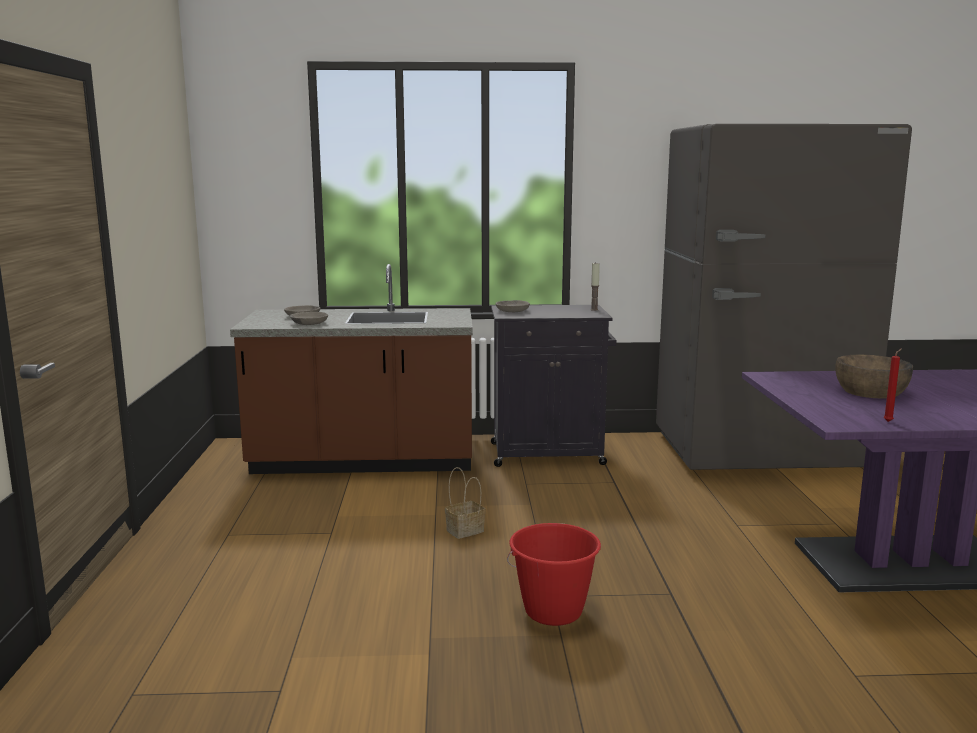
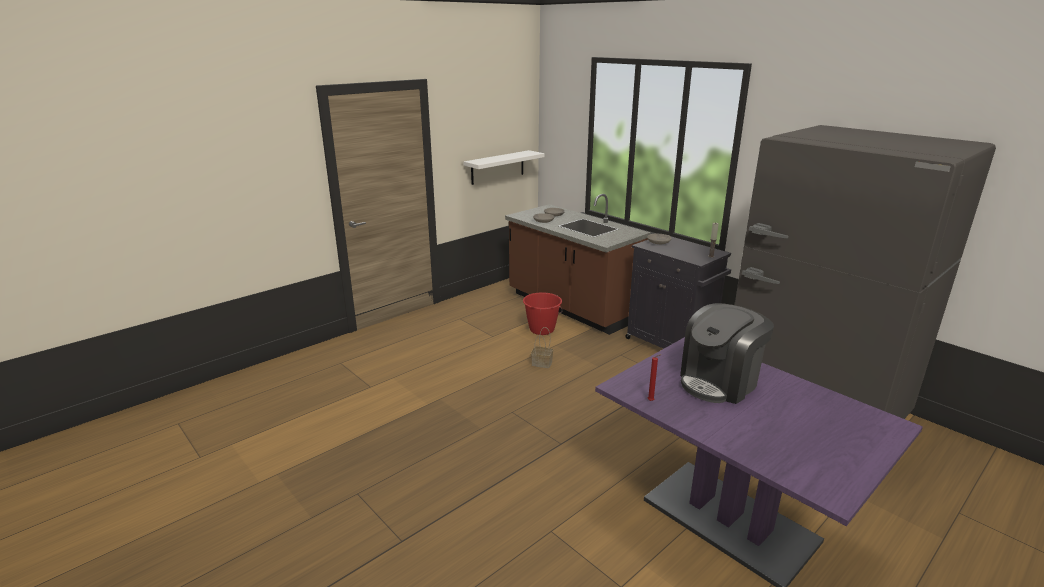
camera: 50 degrees right, 10 degrees up
(169, 252) = (497, 167): none -> white shelf
(553, 611) = (498, 418): red bucket -> red bucket (541, 329)
(871, 391) = (719, 382): brown bowl -> coffee machine

